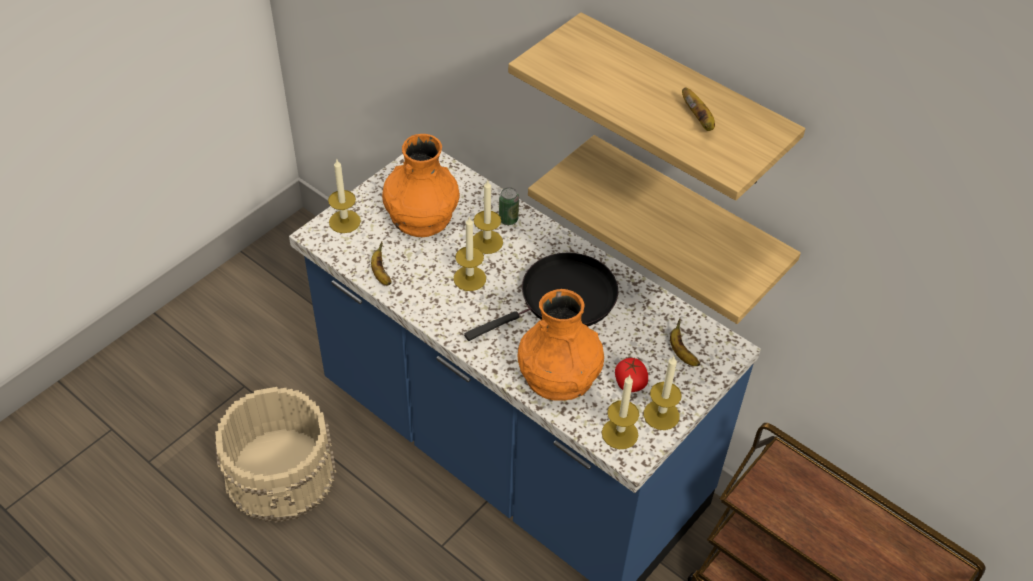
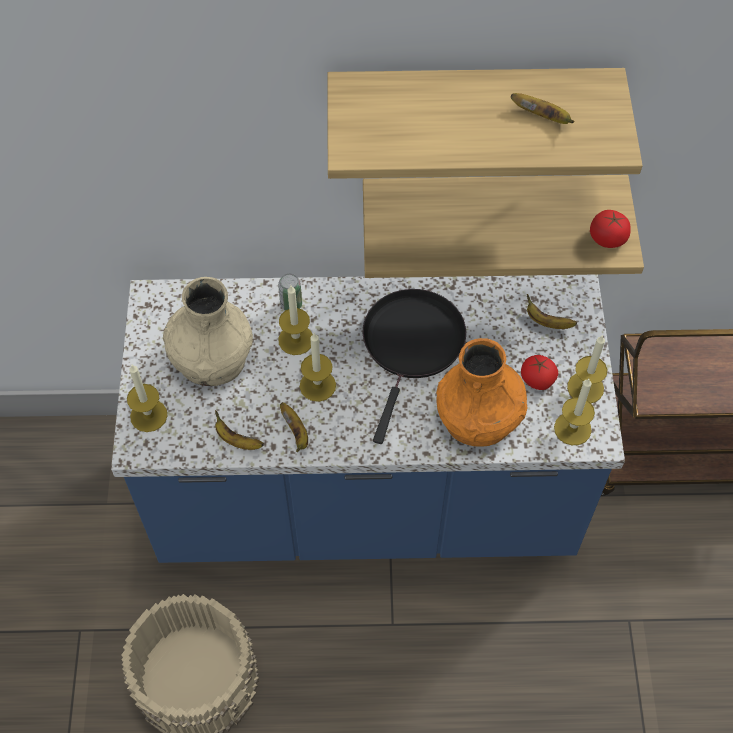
camera: 40 degrees left, 10 degrees up
(421, 215) = (211, 356): orange vase -> beige vase
(423, 296) = (296, 432): none -> banana
(731, 281) = (607, 238): none -> tomato

